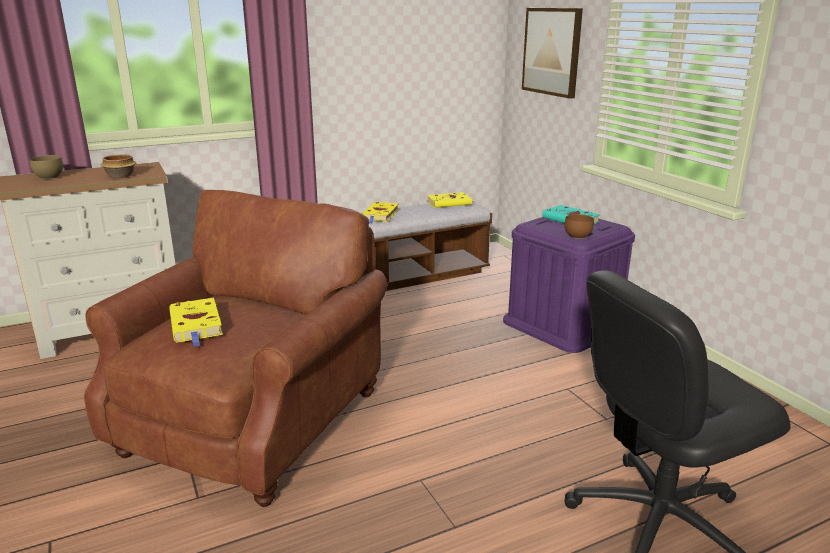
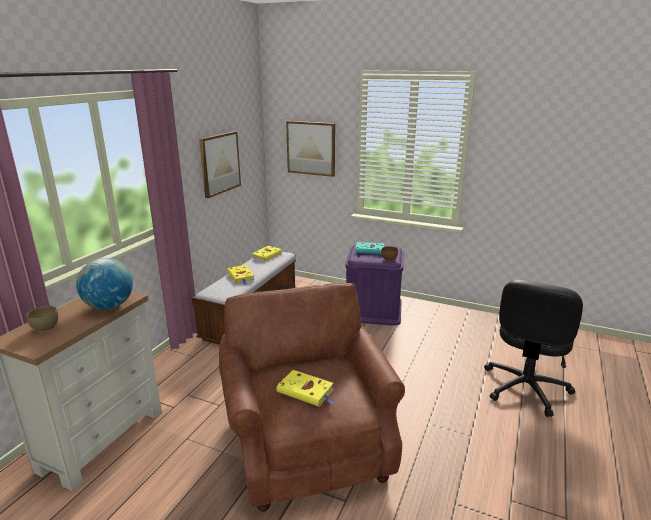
camera: 40 degrees left, 0 degrees up
(120, 176) = (109, 306): bowl -> globe
(401, 58) = (219, 163): none -> picture

